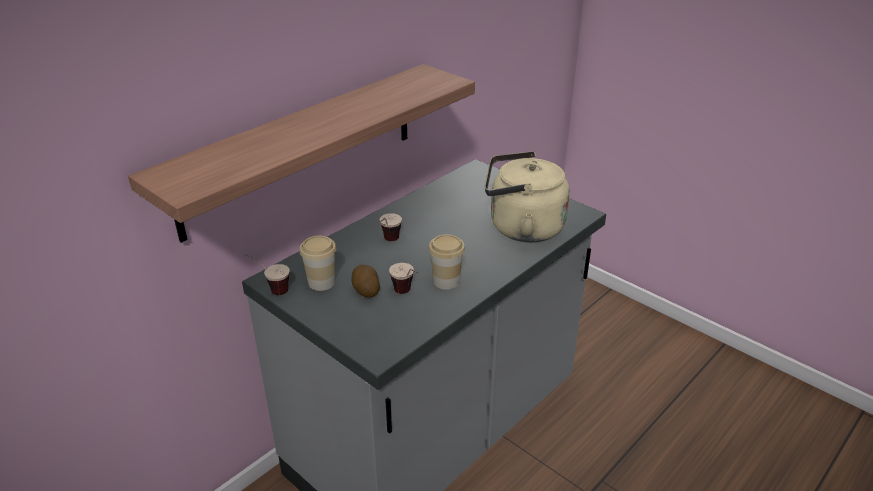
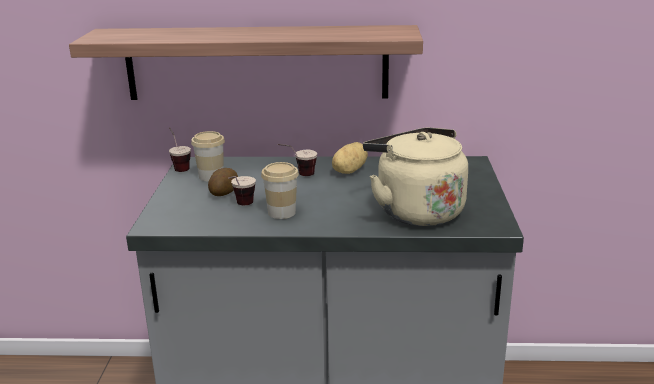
camera: 50 degrees right, 10 degrees down
(415, 218) = (348, 171): none -> potato

